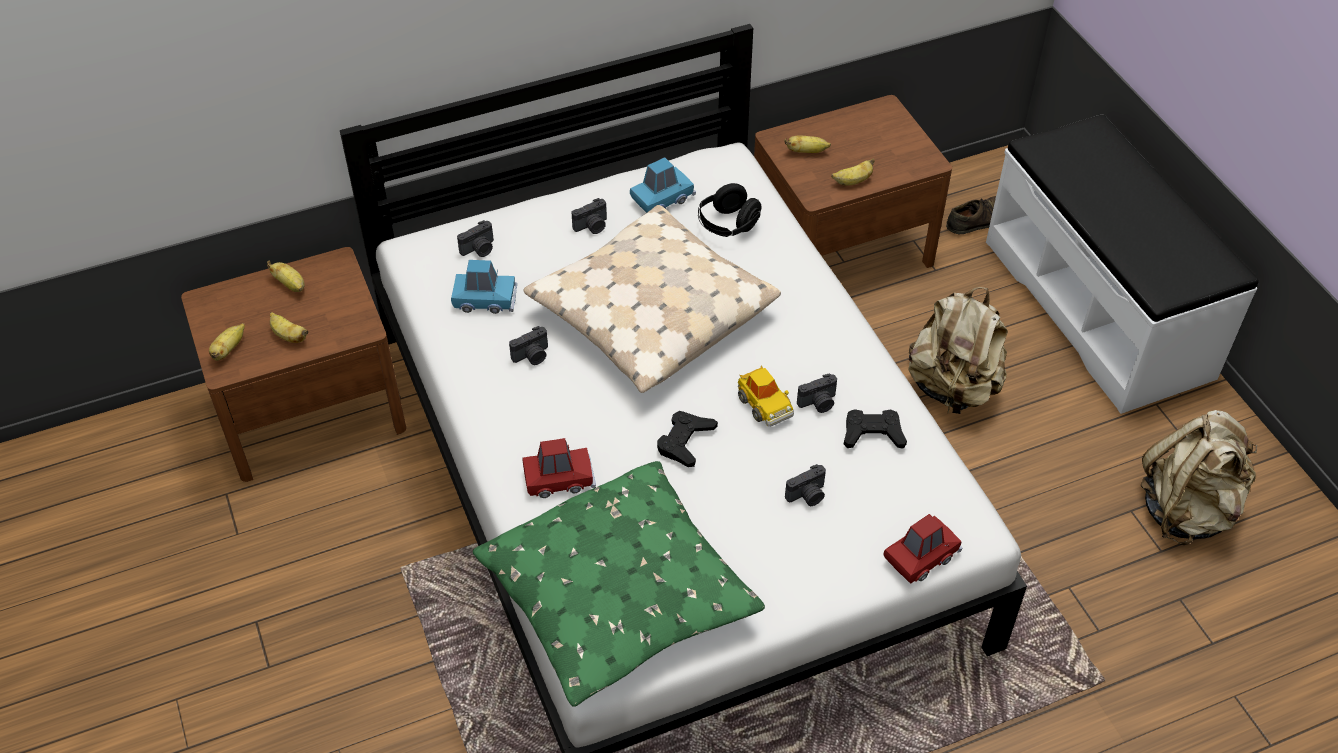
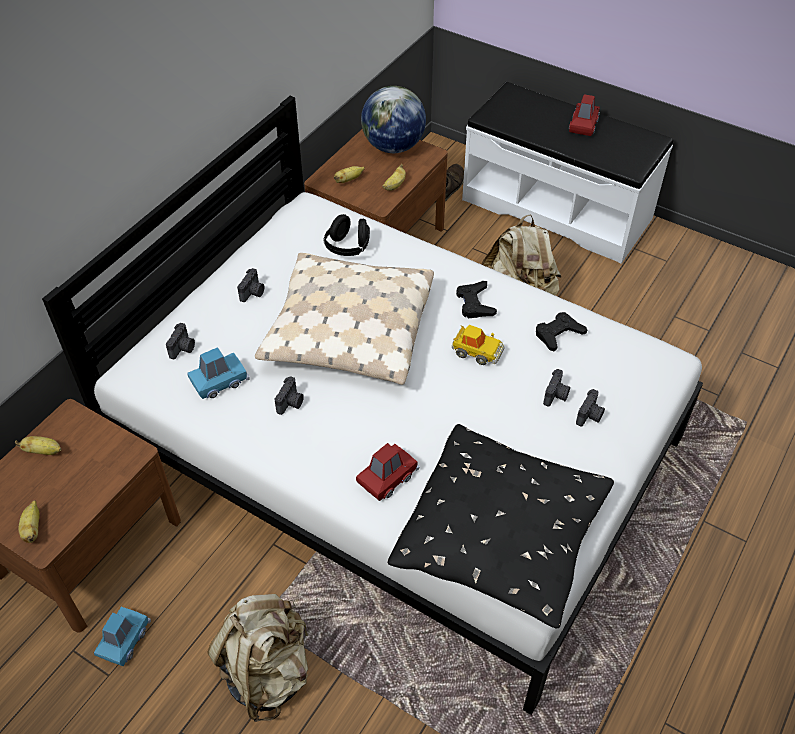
camera: 35 degrees left, 0 degrees up
(288, 336) = (76, 491): banana -> none
(619, 597) = (502, 534): green pillow -> black pillow
(662, 198) = (286, 251): blue toy car -> blue toy car (124, 640)
(685, 441) = (448, 404): black game controller -> black game controller (475, 303)
(818, 403) = (508, 333): camera -> camera (590, 416)
(892, 135) = (393, 146): none -> globe
(921, 556) = (656, 394): red toy car -> red toy car (583, 125)
(1187, 509) = (701, 299): beige backpack -> beige backpack (268, 672)

